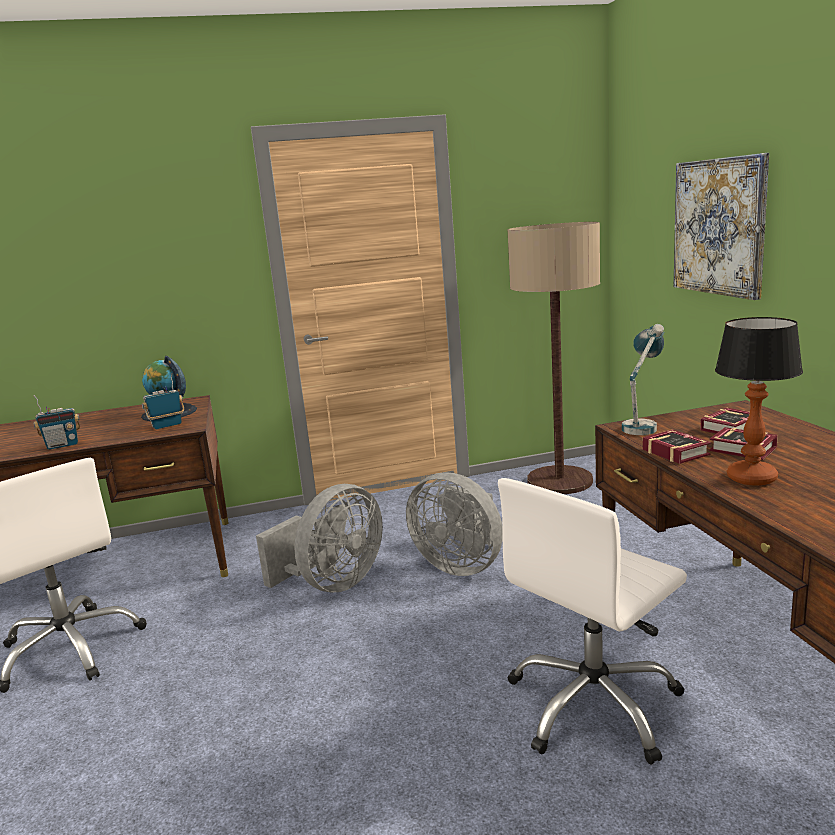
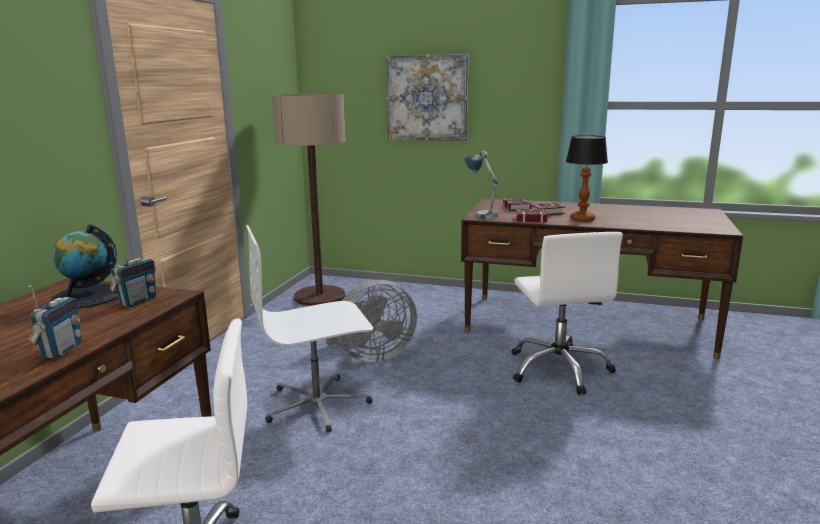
camera: 60 degrees left, 0 degrees up
(167, 426) = (137, 301): radio -> radio turned 150 degrees counterclockwise
(333, 583) = (318, 404): grey fan -> white office chair

